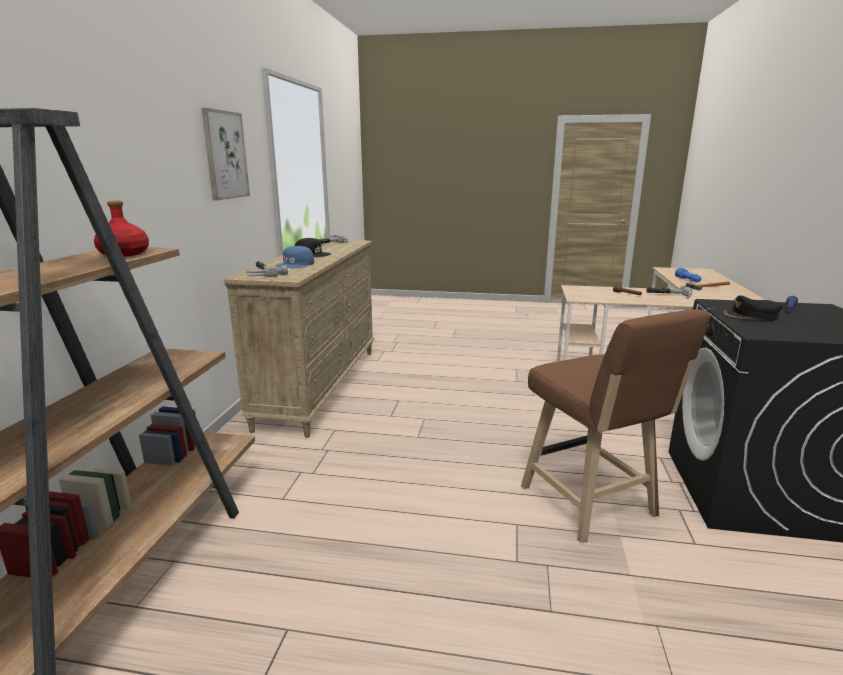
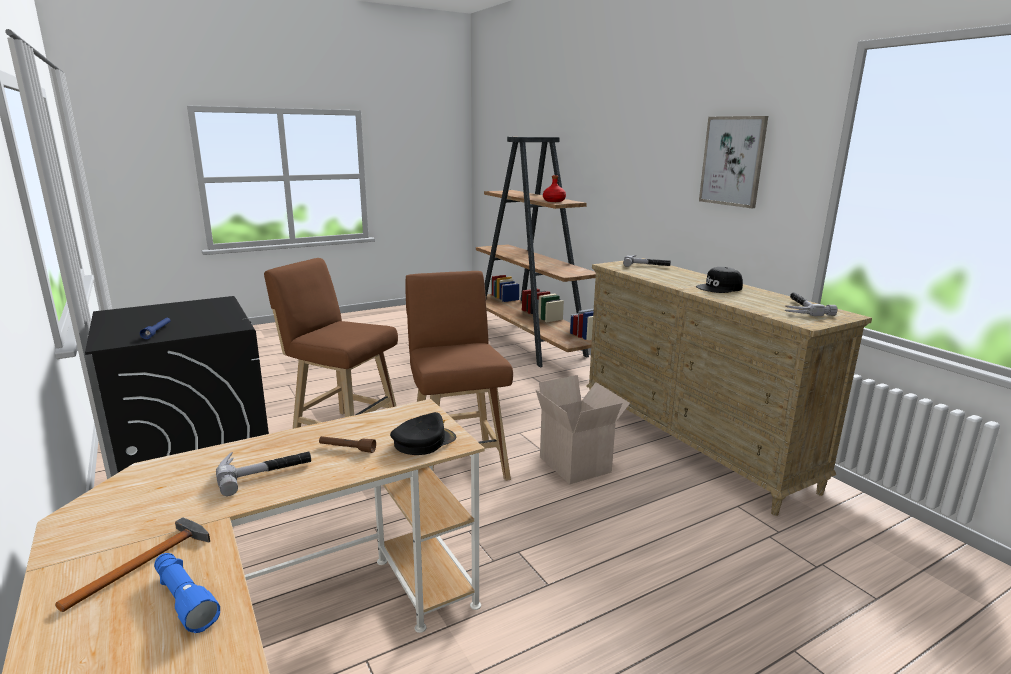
camera: 140 degrees right, 0 degrees up
(296, 264) = (667, 275): blue cap -> none
(417, 401) = (577, 464): none -> cardboard box
(499, 433) = (457, 461): none -> brown stool
(750, 315) = (211, 316): black cap -> black cap (423, 441)

